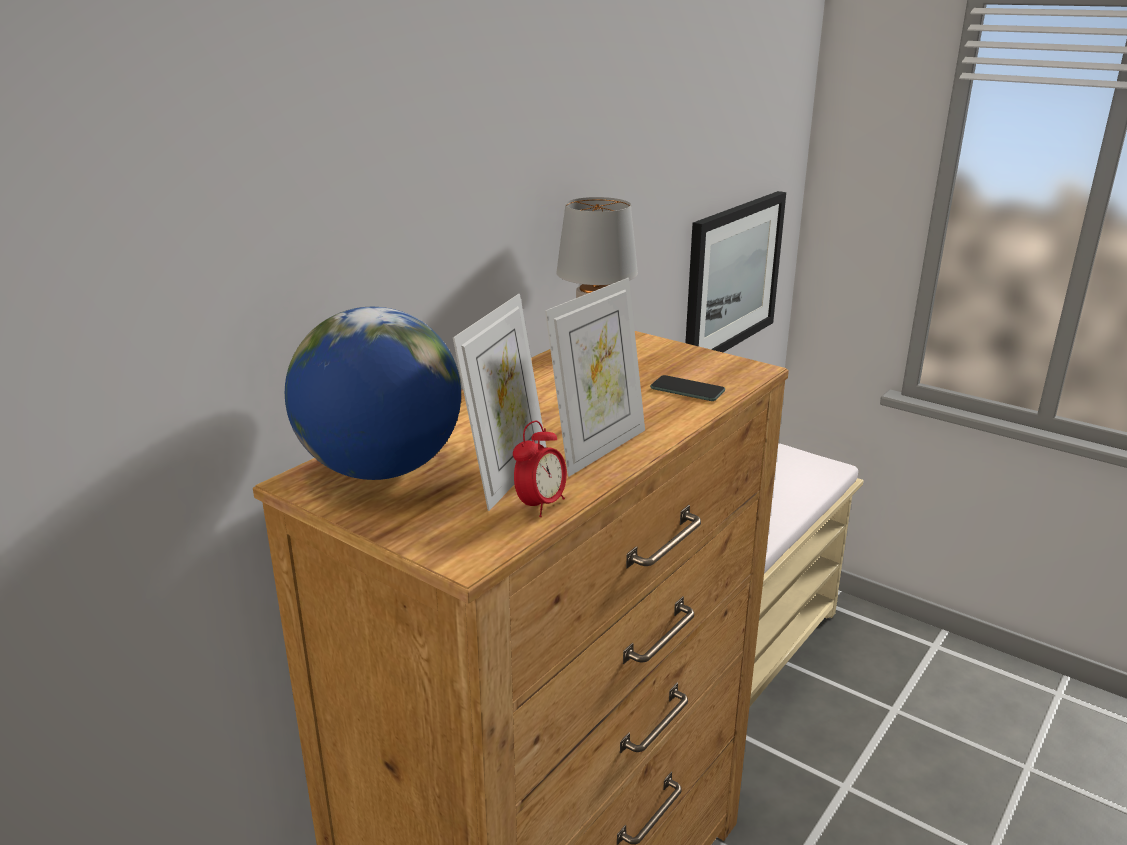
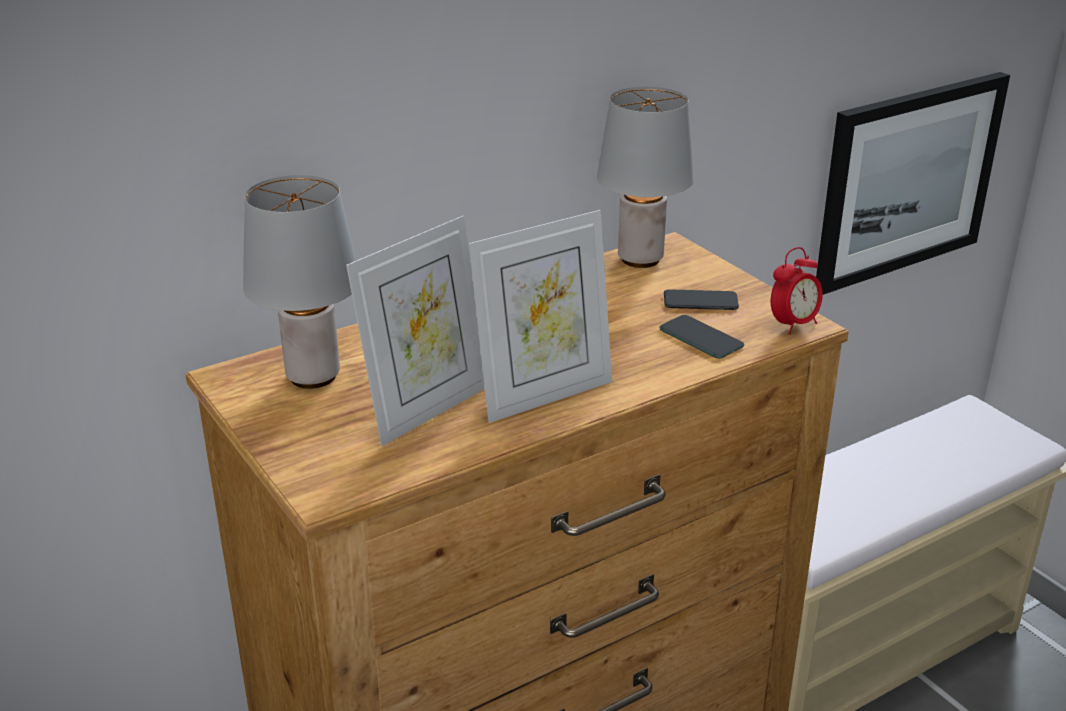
camera: 20 degrees right, 5 degrees up
(382, 469) = (312, 377): globe -> grey table lamp
(540, 505) = (437, 450): alarm clock -> alarm clock (793, 325)
(665, 365) = (700, 301): none -> phone

